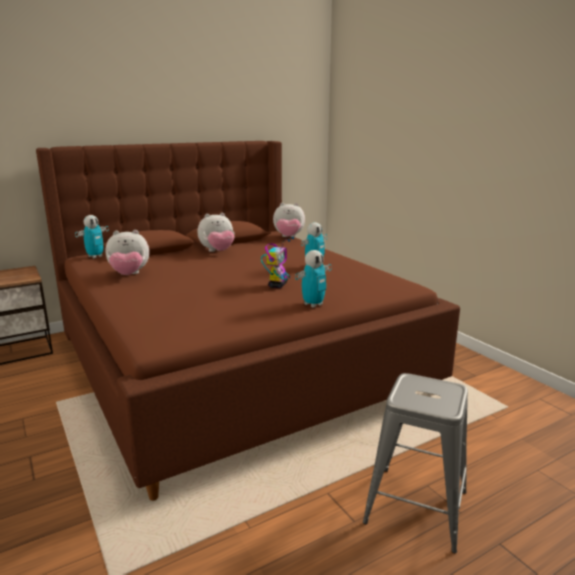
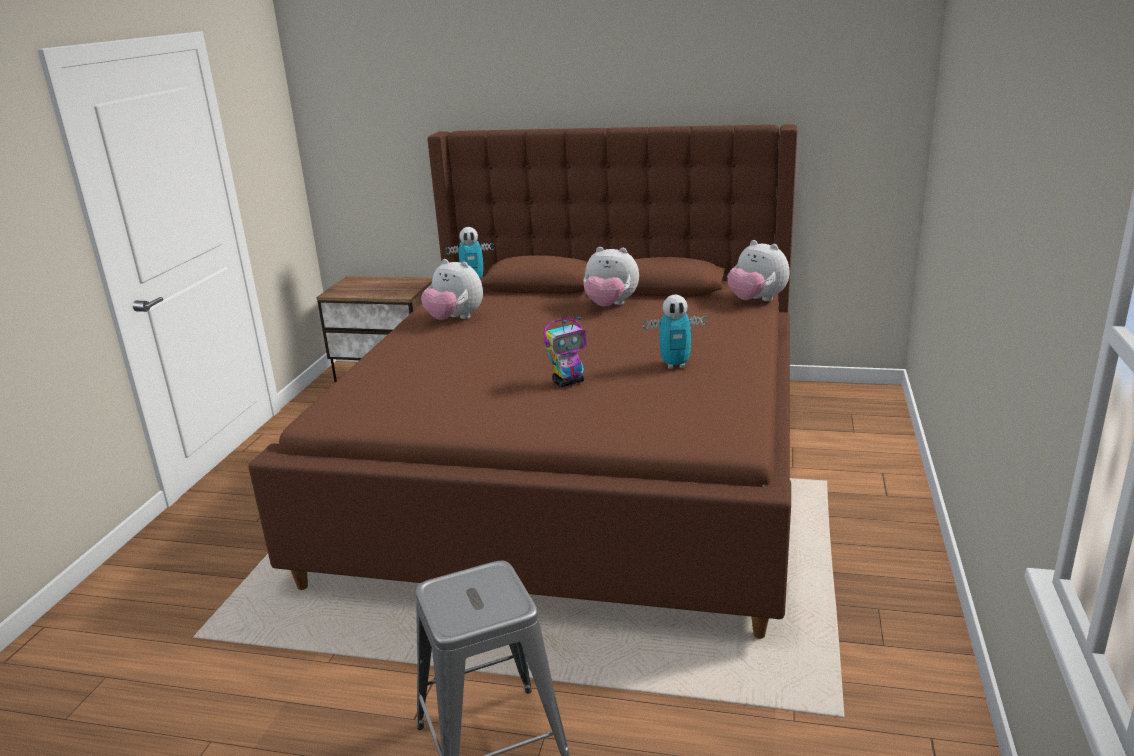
camera: 45 degrees right, 5 degrees up
(313, 304) = (547, 425): toy robot -> none

